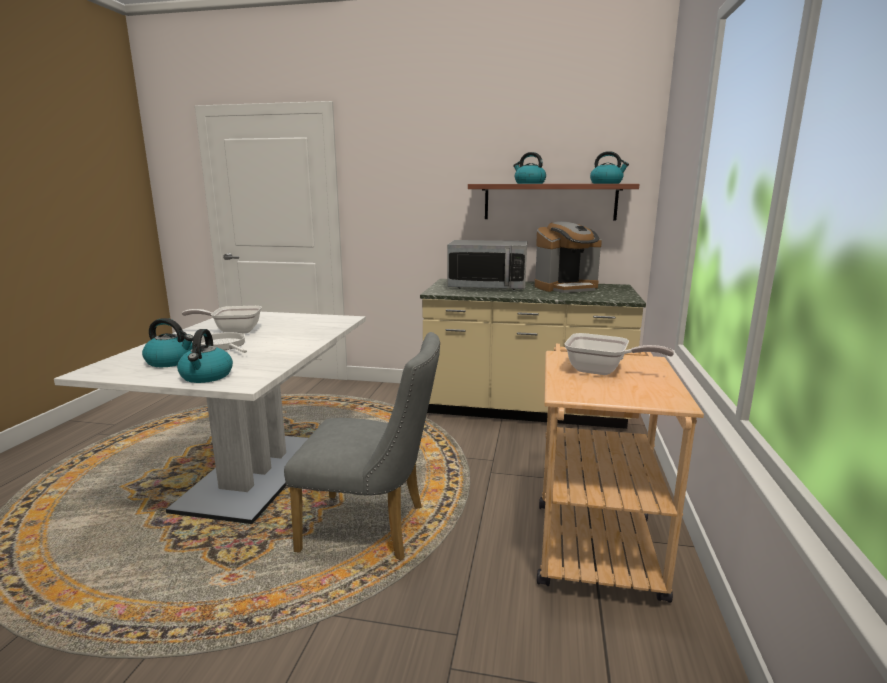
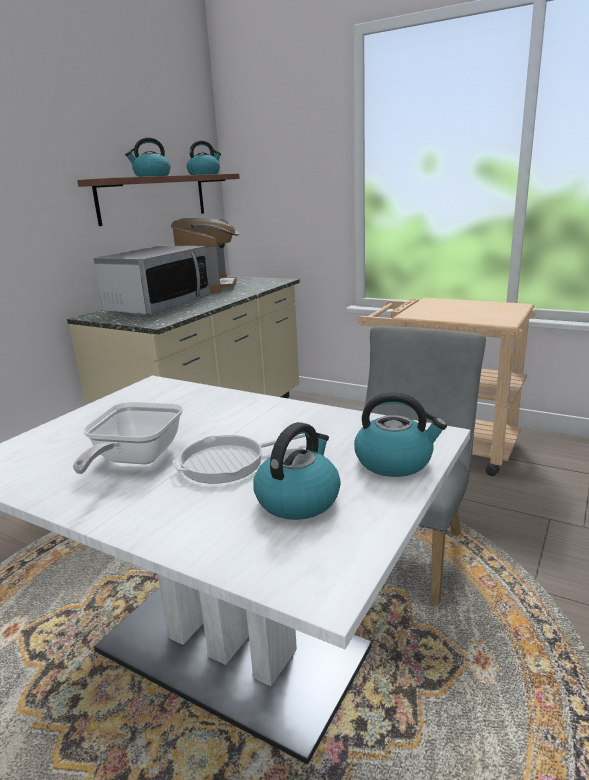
camera: 70 degrees left, 5 degrees up
(602, 371) = (454, 310): frying pan -> none

